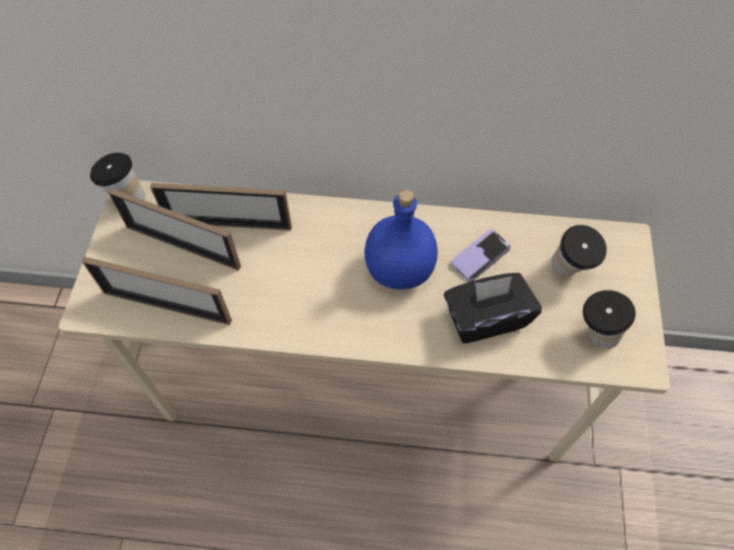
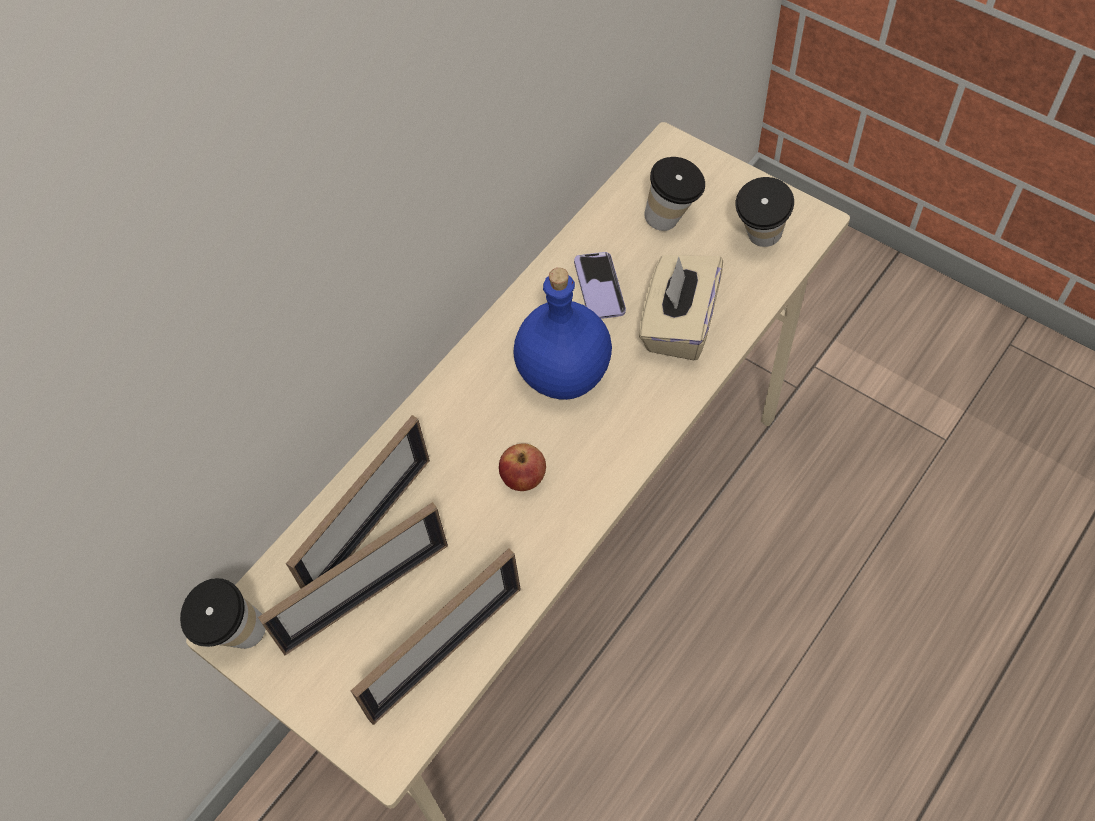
camera: 55 degrees left, 0 degrees up
(308, 287) = (524, 478): none -> apple
(485, 318) = (678, 324): black tissue box -> beige tissue box

